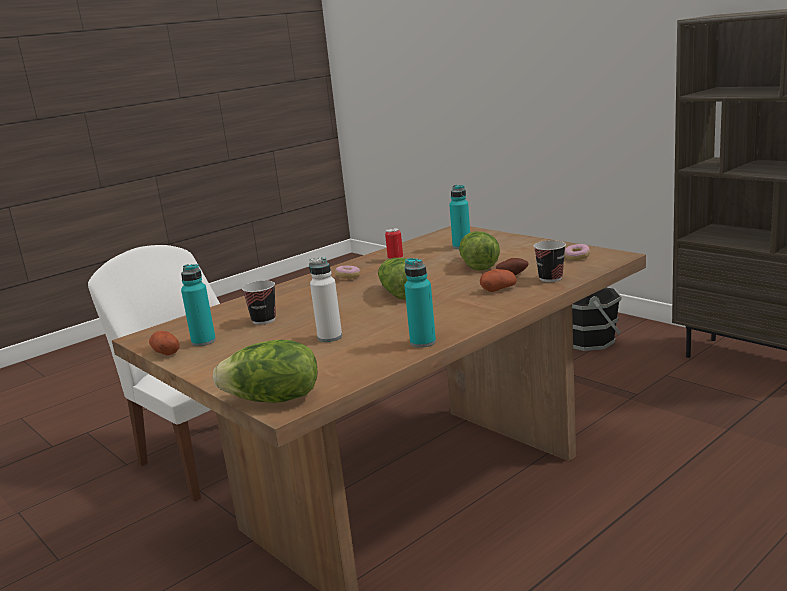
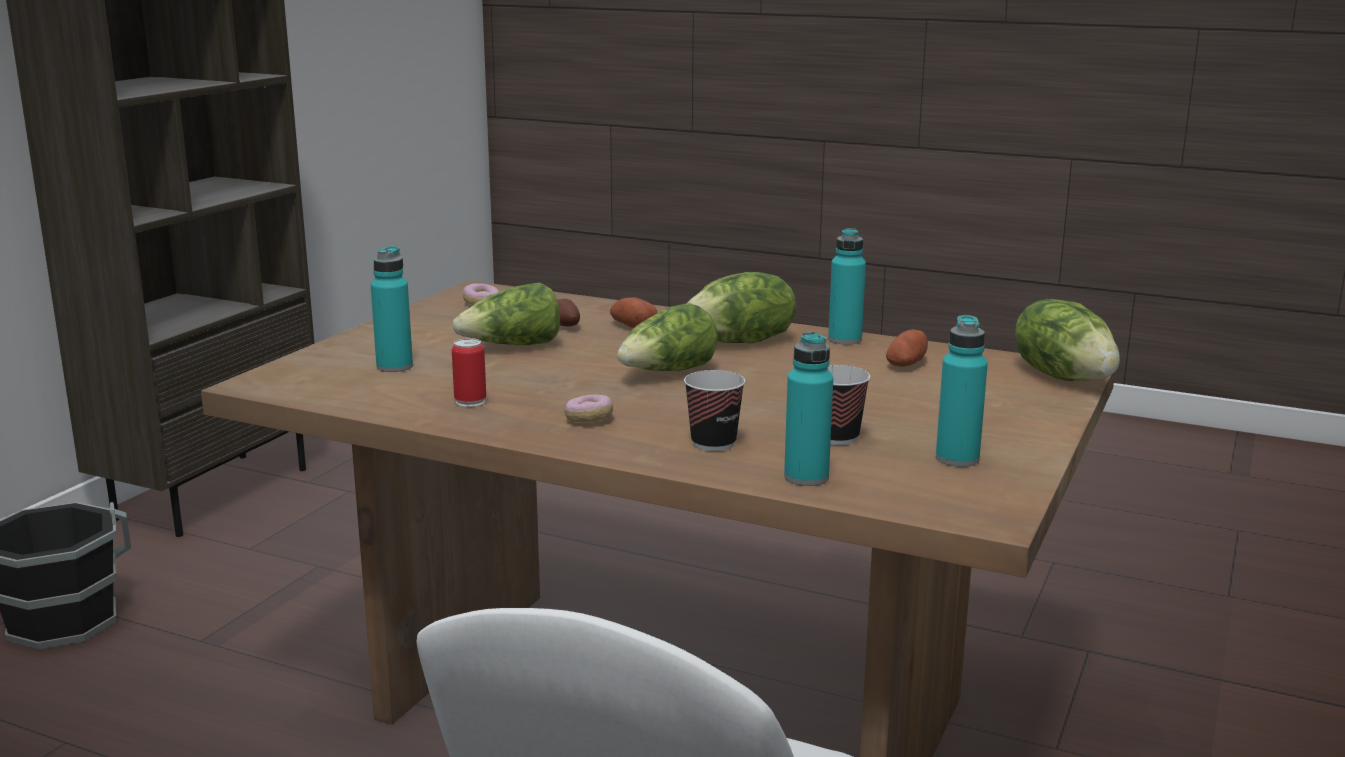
camera: 115 degrees left, 0 degrees up
(165, 352) = (1023, 475): potato -> potato (906, 364)
(230, 310) = (806, 477): none -> turquoise bottle
(330, 337) = (868, 384): white bottle -> none
(441, 313) = (741, 343): none -> lettuce
(550, 278) = (580, 309): cup -> cup (713, 443)

